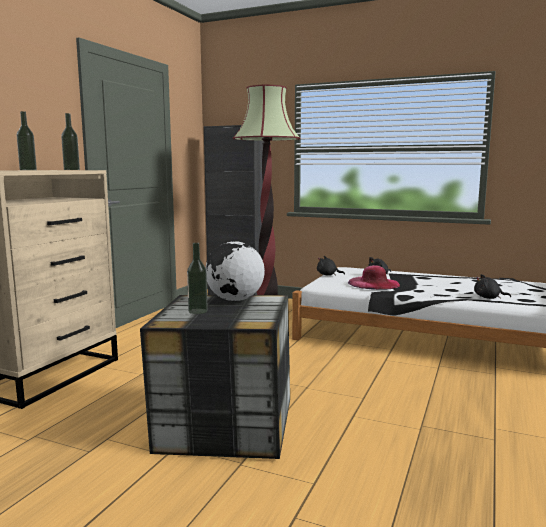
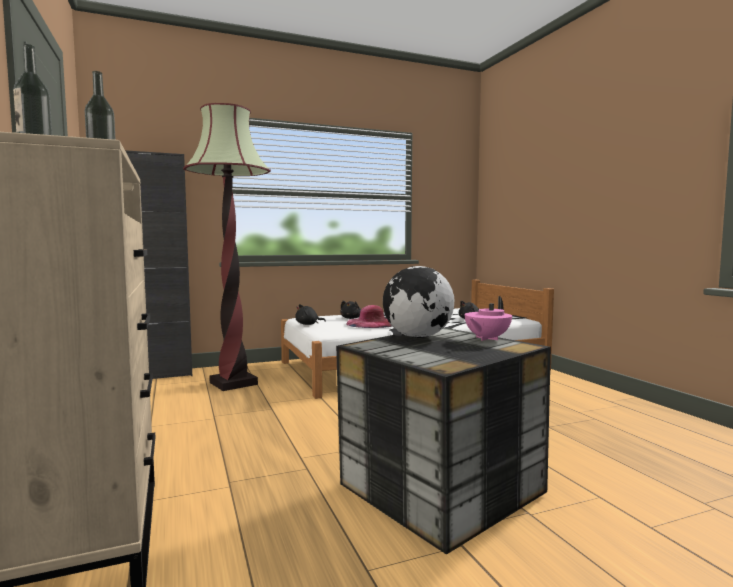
camera: 45 degrees left, 5 degrees down
(197, 311) = (429, 351): bottle -> none
(265, 312) = (486, 339): none -> pink teapot

